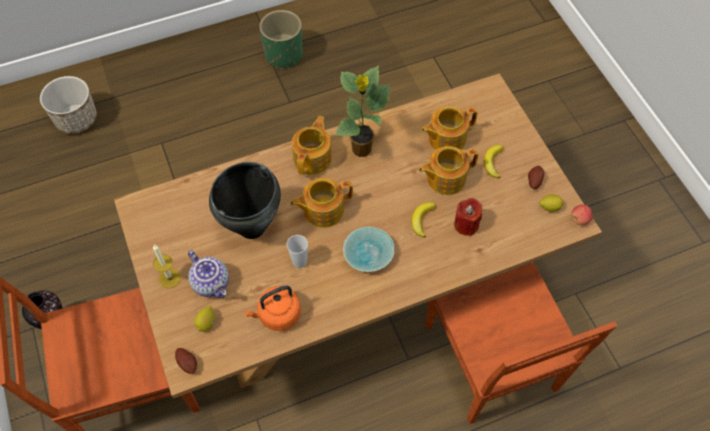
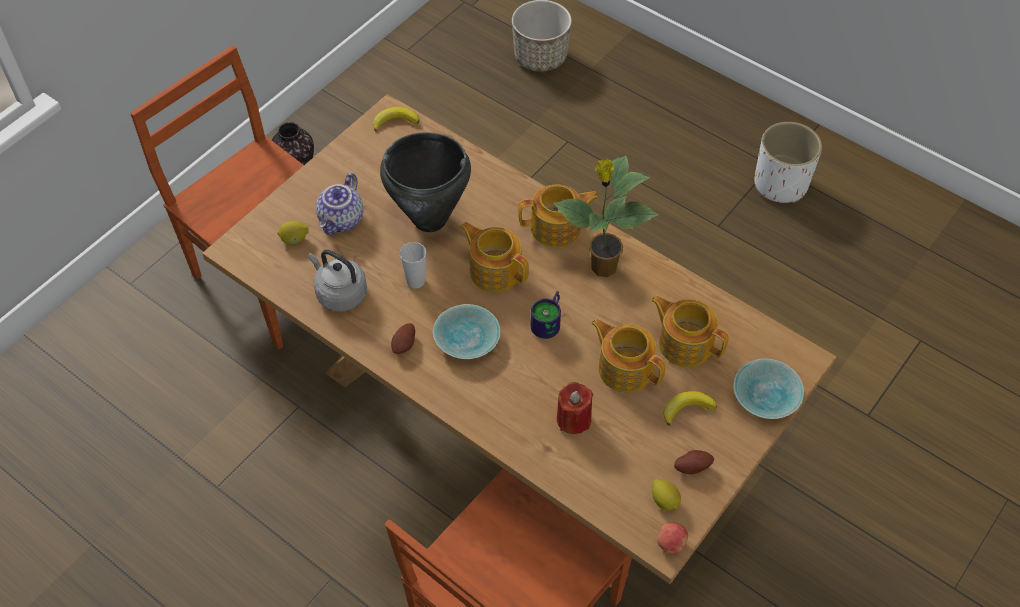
camera: 60 degrees right, 5 degrees down
(169, 278) = (326, 184): candle -> none
(187, 363) = (242, 247): potato -> potato (405, 345)
(277, 315) = (339, 293): orange kettle -> grey kettle
(284, 55) = (780, 184): green planter -> white planter
(385, 200) = (550, 322): none -> mug
(422, 220) = (548, 370): banana -> banana (395, 121)
(508, 120) = (767, 397): none -> turquoise bowl

